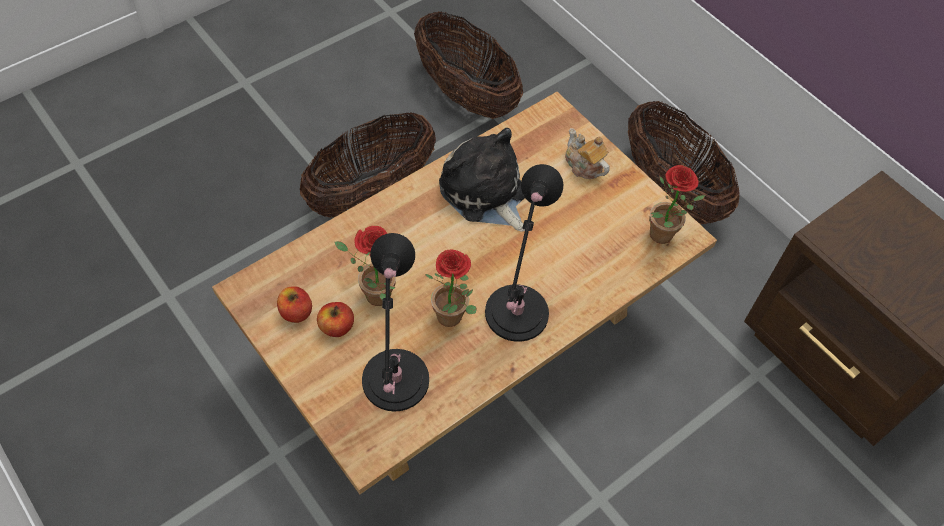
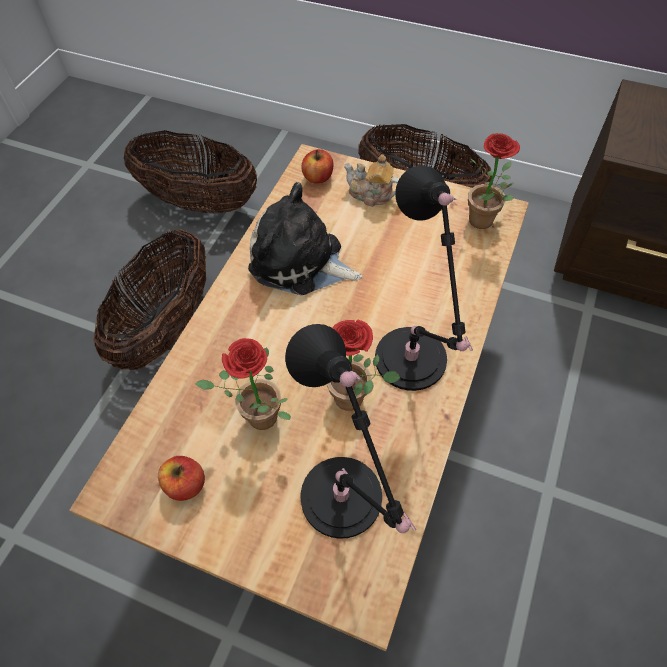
camera: 25 degrees left, 0 degrees up
(336, 327) = (241, 475): apple -> apple (318, 177)

